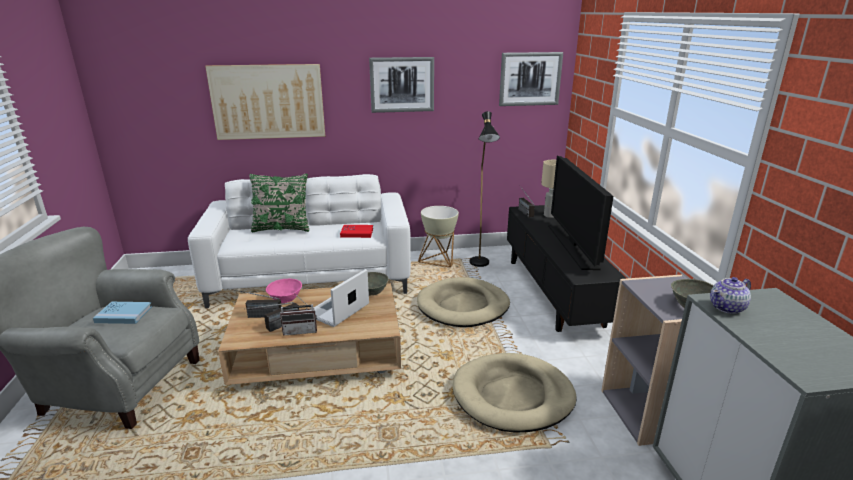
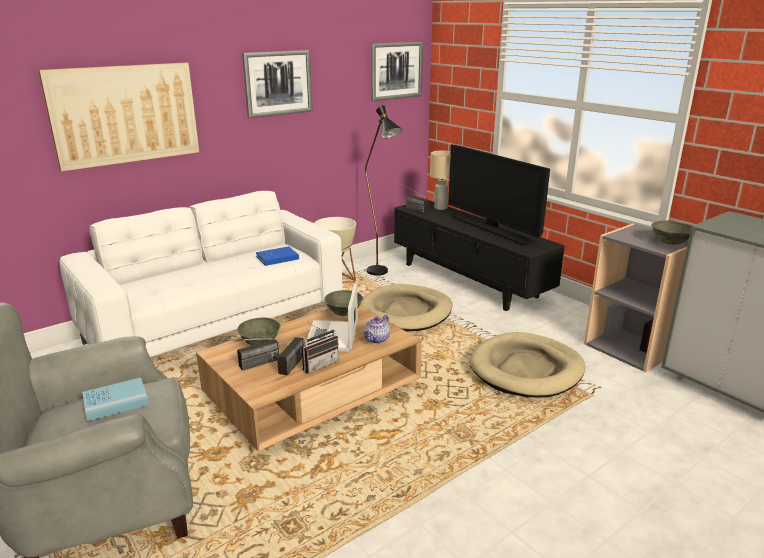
camera: 30 degrees left, 0 degrees up
(281, 229) = (180, 272): green pillow -> none
(285, 298) = (259, 342): pink bowl -> grey bowl
(357, 233) = (277, 258): red book -> blue book
(727, 307) = (724, 228): teapot -> teapot (377, 339)

